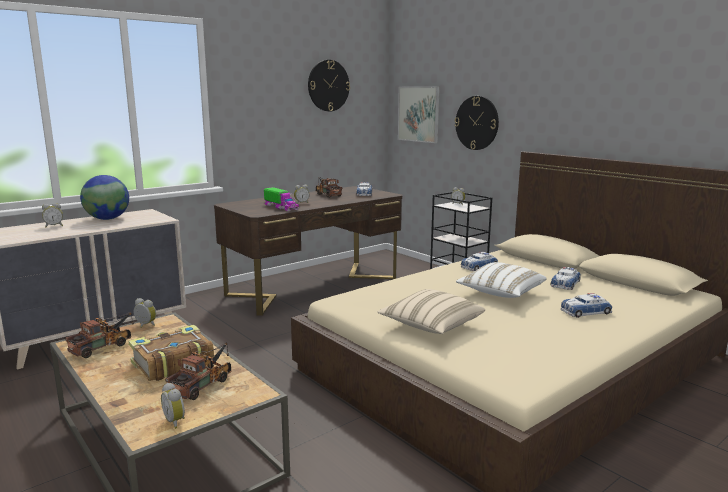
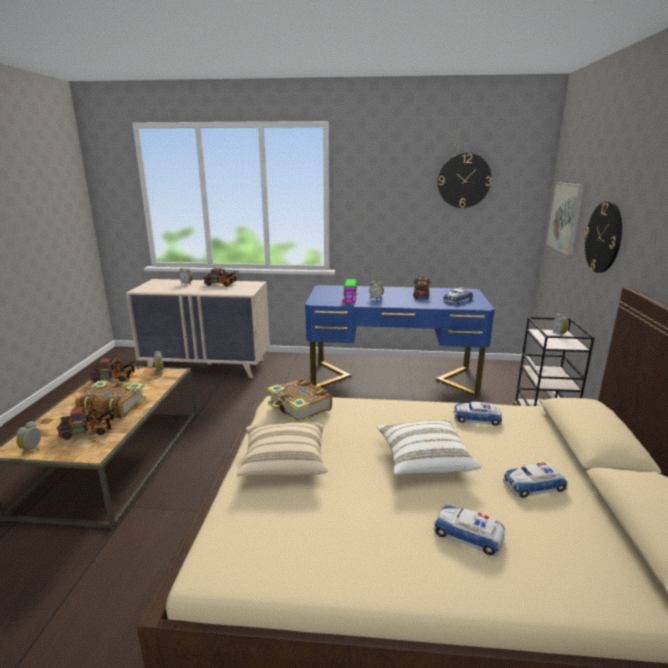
camera: 45 degrees right, 5 degrees up
(107, 219) = (222, 284): globe -> toy truck
(314, 286) = (393, 378): brown desk -> blue desk
(367, 297) = (299, 408): none -> book

